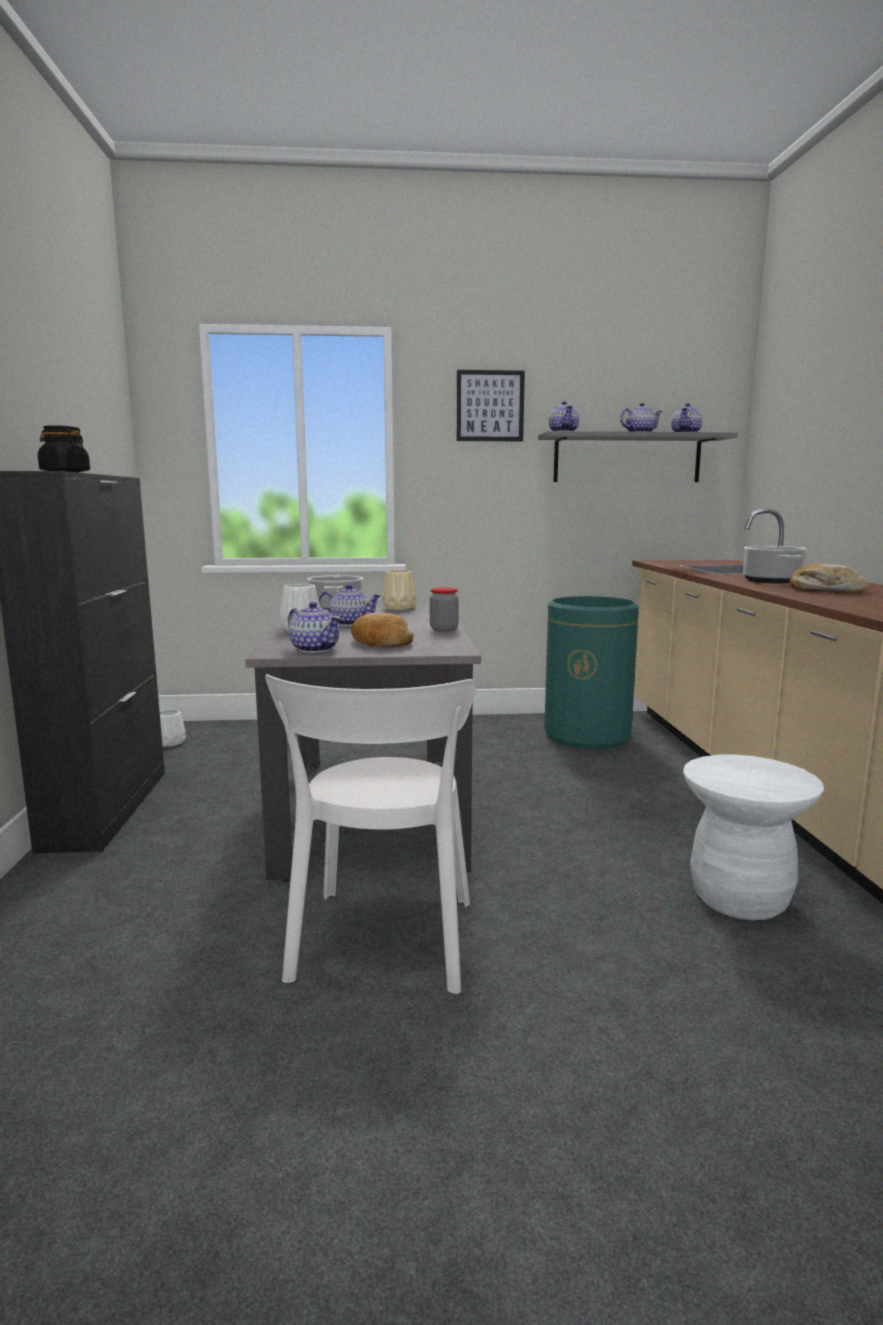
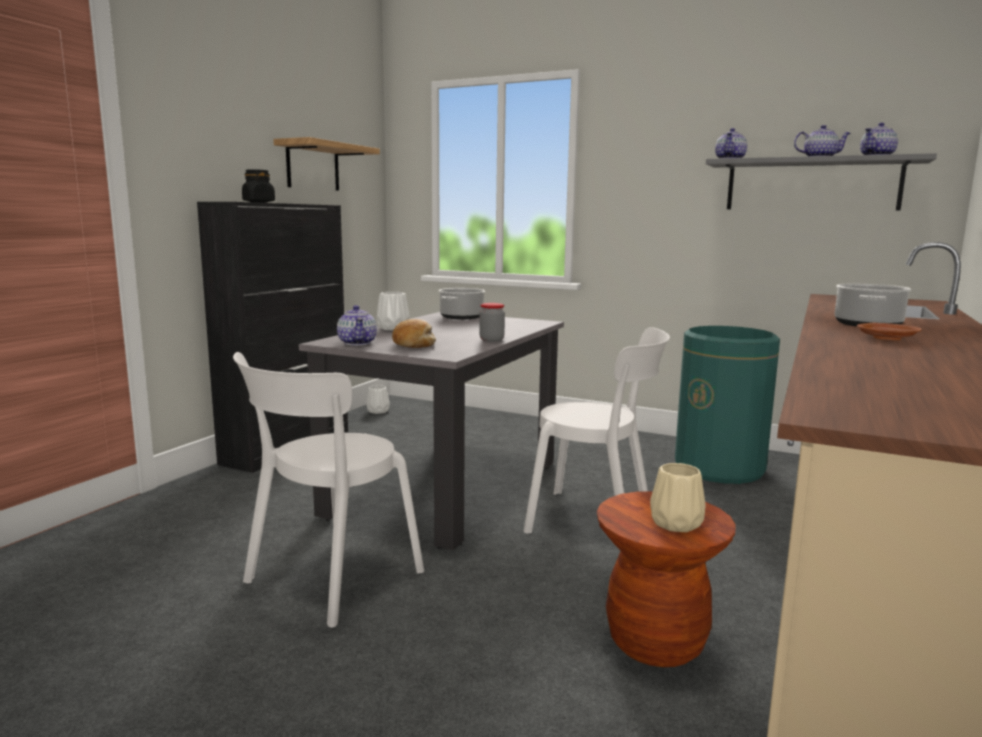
camera: 30 degrees right, 0 degrees up
(79, 425) = (313, 166): none -> shelf
(350, 623) = (438, 328): teapot -> none
(399, 608) = (514, 320): beige vase -> beige vase (675, 523)
(490, 406) = (665, 136): picture -> none
(555, 807) = (596, 521): none -> white chair
(739, 899) = (655, 642): white stool -> brown stool
(825, 590) = (887, 339): bread -> brown plate

